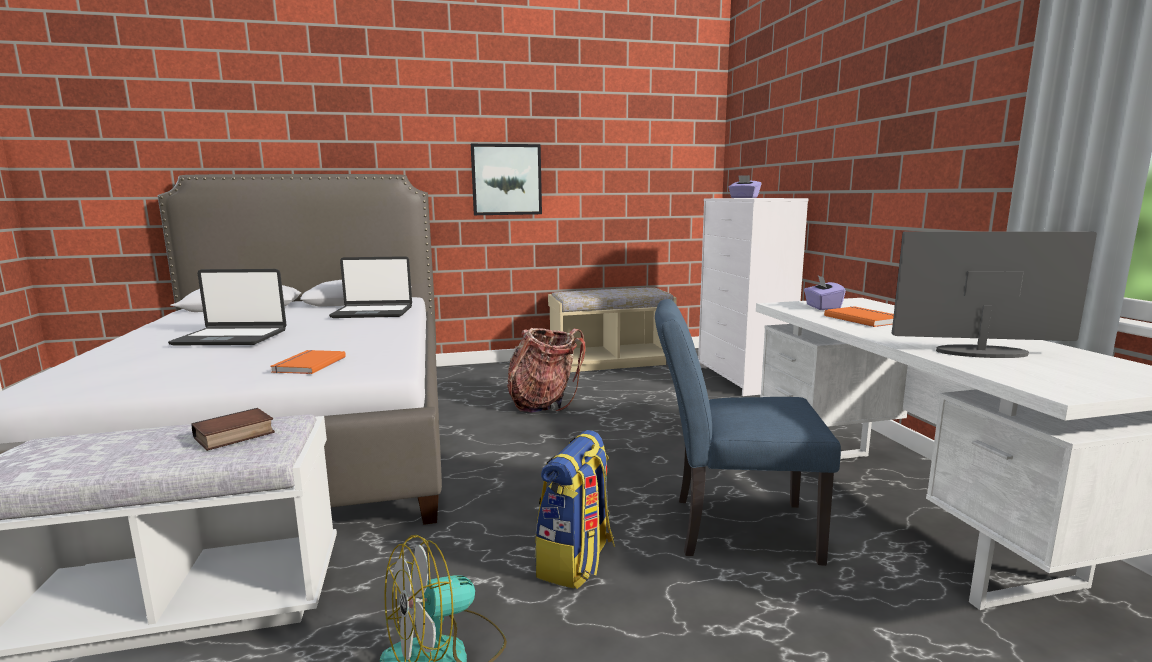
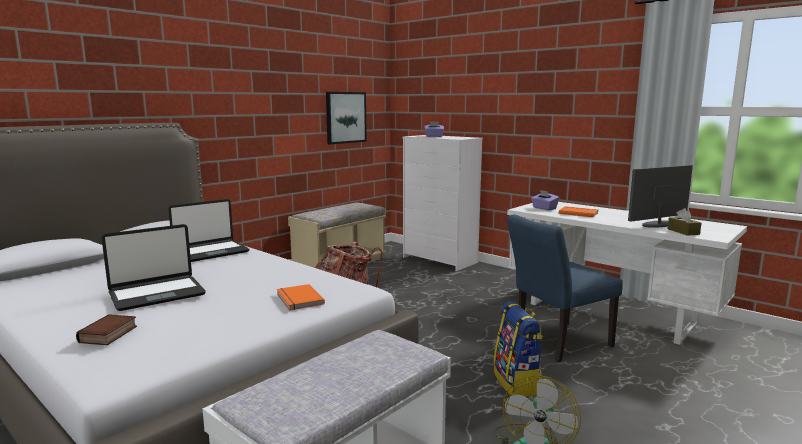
camera: 35 degrees left, 0 degrees up
(234, 436) = (380, 353): book -> book (109, 335)
(506, 179) = (254, 124): picture -> picture (345, 117)
(1005, 370) = (683, 231): none -> brown tissue box

